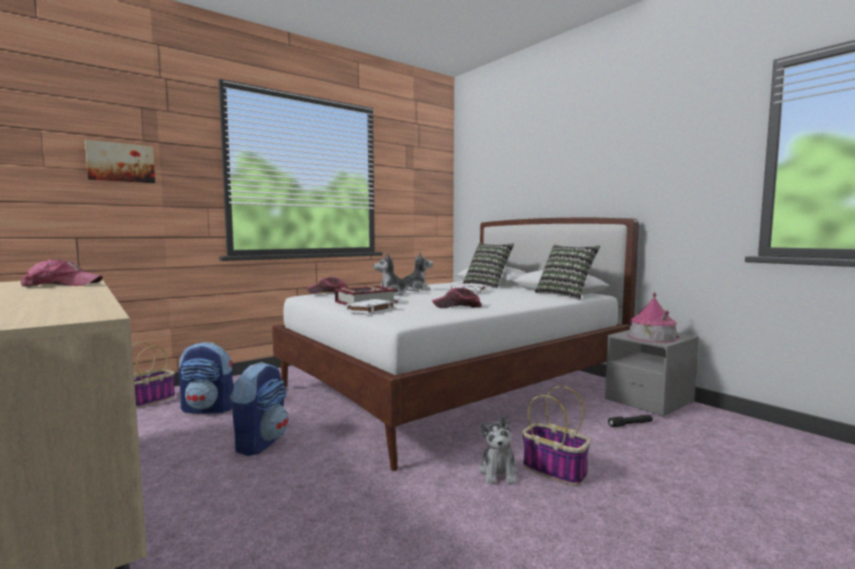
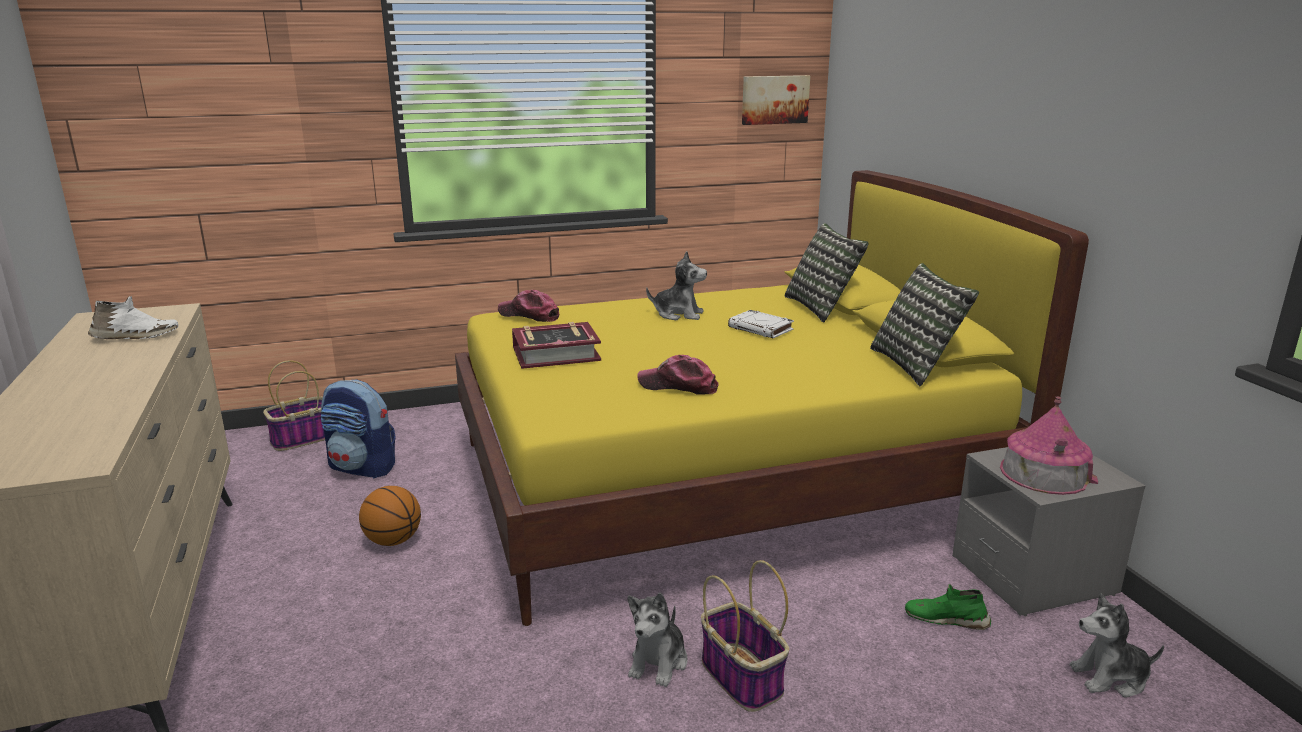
camera: 20 degrees right, 15 degrees up
(62, 285) = (135, 337): cap -> white shoe
(121, 162) = (243, 102): picture -> picture (774, 99)
(260, 442) = (393, 541): backpack -> basketball
(370, 310) = (537, 381): white book -> none
(391, 294) = (620, 329): plush toy -> plush toy (1110, 678)
(455, 387) = (722, 483): white bed -> yellow bed
(630, 424) = (946, 619): black flashlight -> green shoe

